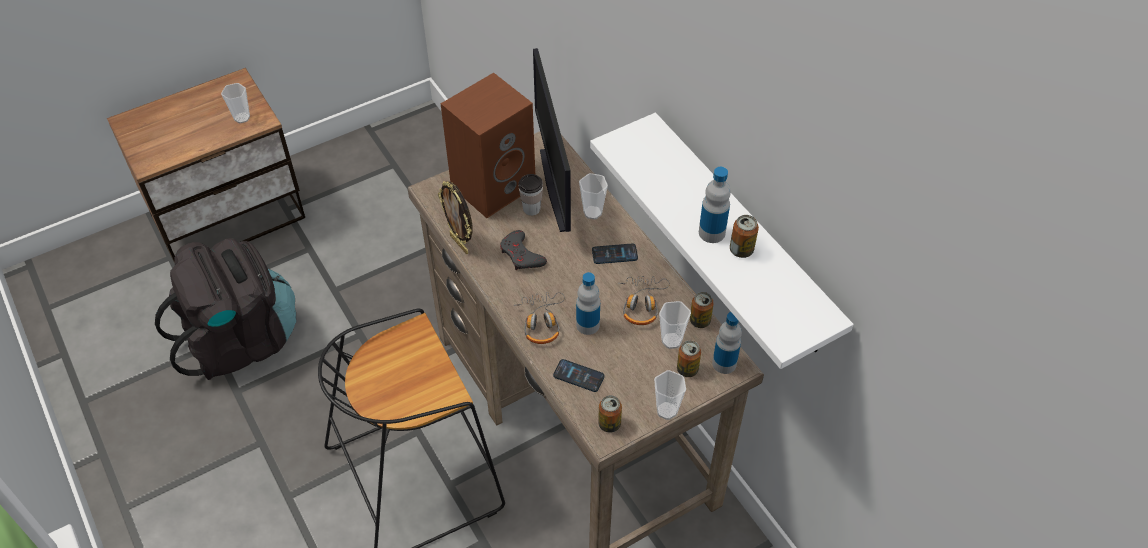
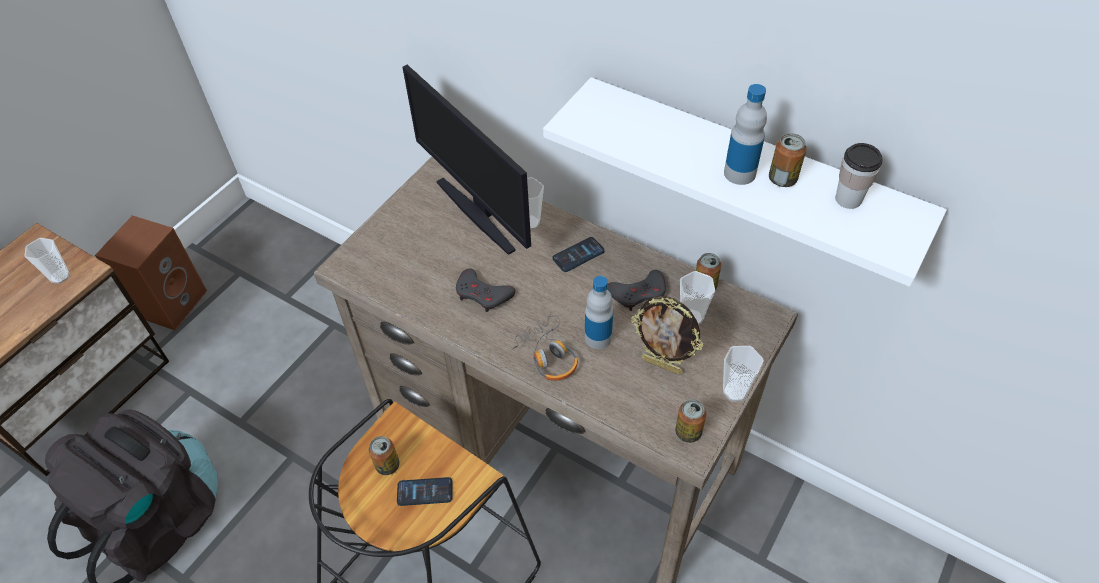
camera: 25 degrees left, 0 degrees up
(460, 243) = (409, 308): picture frame -> picture frame (662, 365)
(493, 184) = (408, 233): brown speaker -> brown speaker (171, 302)
(531, 209) = (464, 243): cup -> cup (848, 199)
(578, 376) = (623, 395): phone -> phone (425, 492)
(642, 304) = (638, 293): headphones -> grey game controller
(687, 369) = (726, 340): can -> can (387, 465)
(724, 363) = (756, 319): bottle -> none

